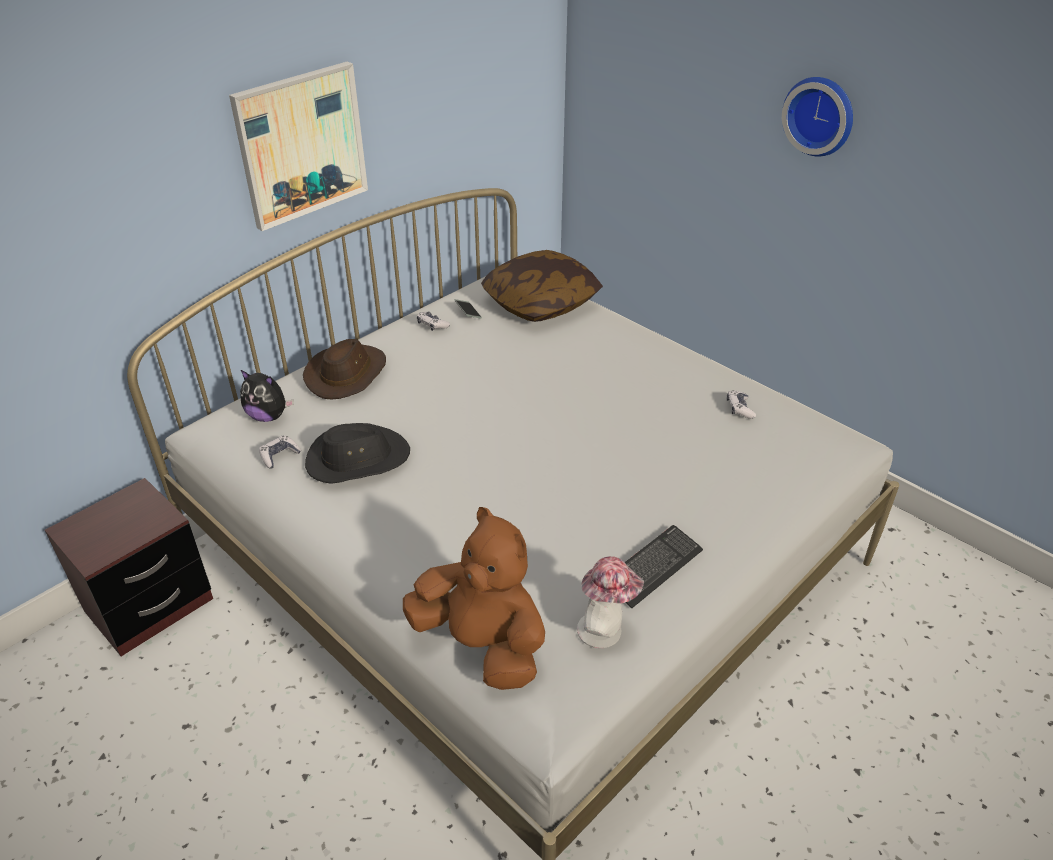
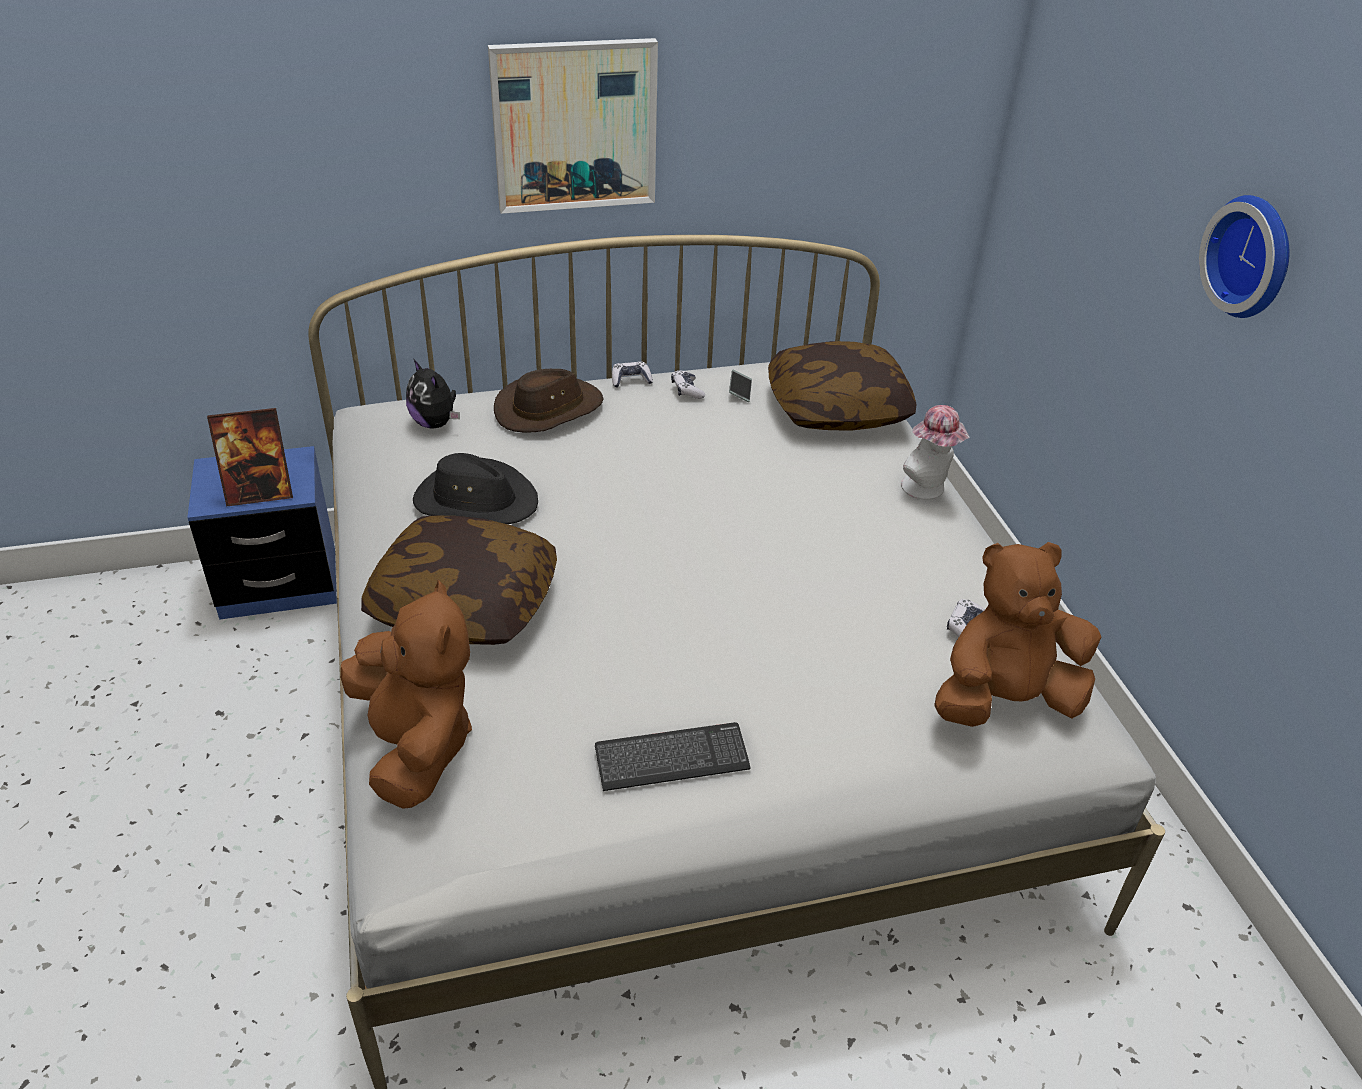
camera: 30 degrees right, 0 degrees up
(133, 532) = (260, 493): none -> picture frame
(149, 605) = (279, 583): brown nightstand -> blue nightstand
(279, 456) = (407, 467): game controller -> game controller (631, 380)
(420, 533) = (464, 604): none -> pillow
(605, 631) = (552, 800): hat -> hat (927, 489)
(796, 442) = (1004, 700): none -> brown plush toy

